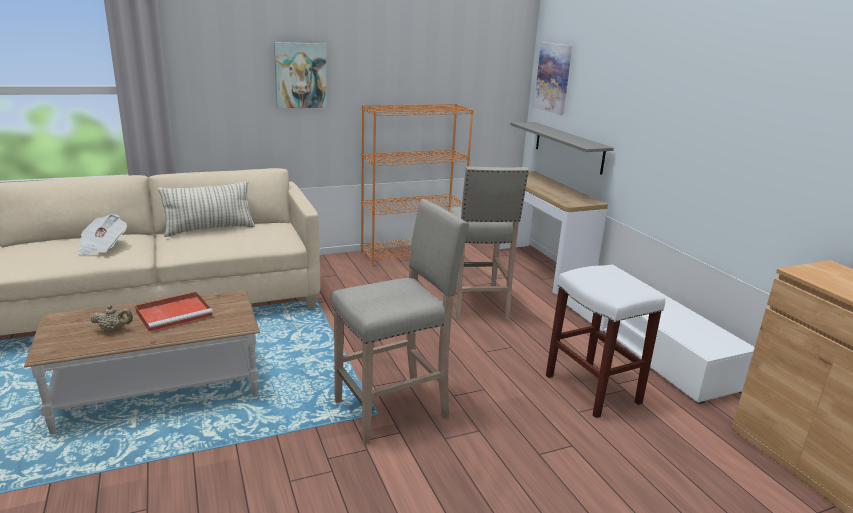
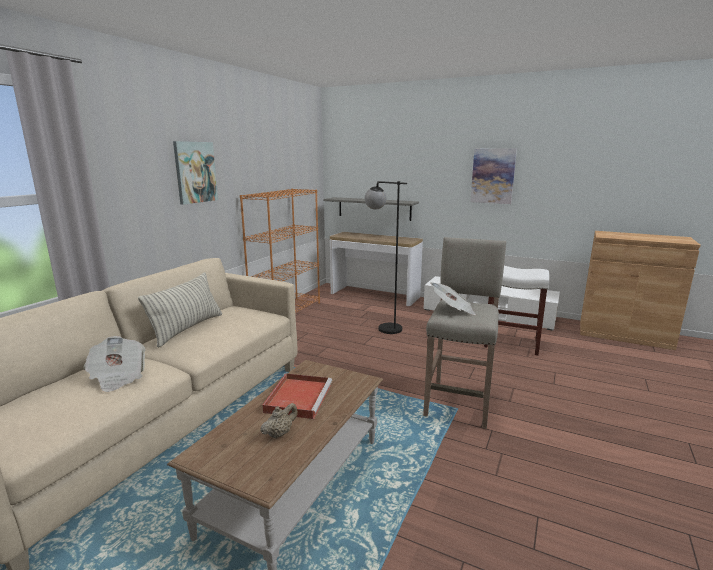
camera: 40 degrees left, 5 degrees down
(379, 290) = (453, 310): none -> newspaper
(476, 305) = (383, 327): beige stool -> black floor lamp
(553, 78) = (348, 163): picture -> picture (493, 176)

